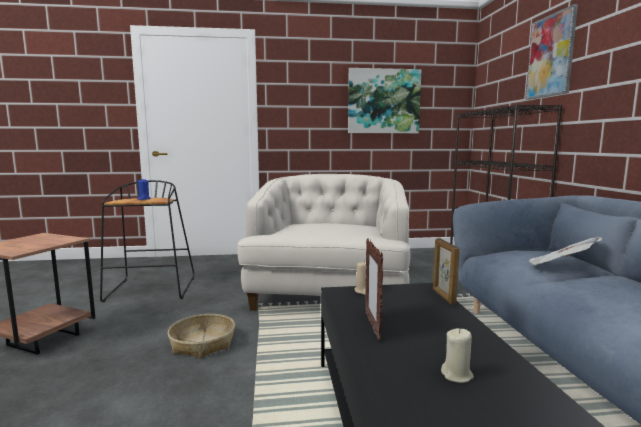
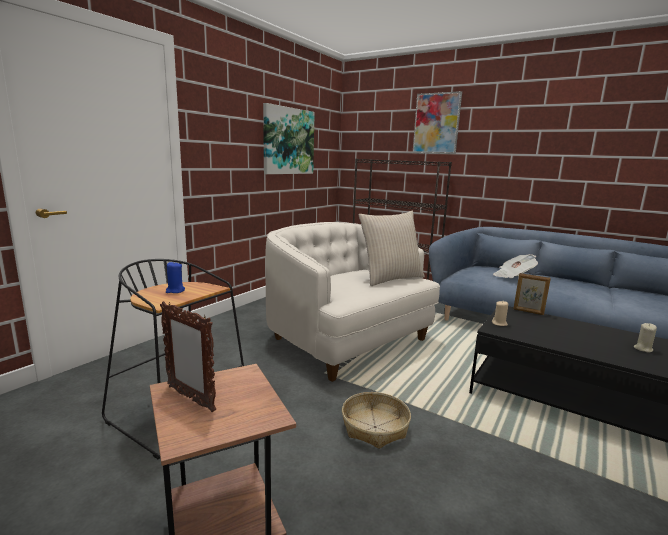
camera: 50 degrees left, 5 degrees up
(356, 232) = (390, 278): none -> beige pillow
(372, 326) = (566, 342): picture frame -> picture frame (190, 398)

